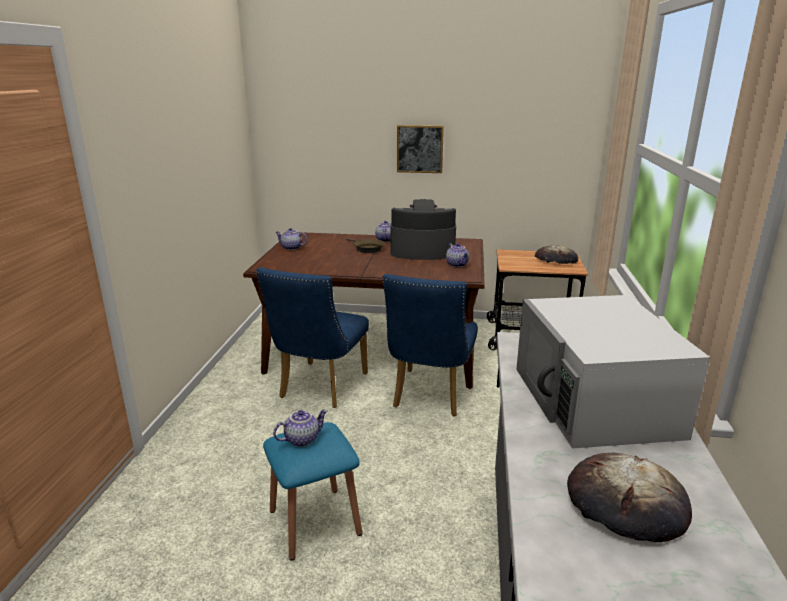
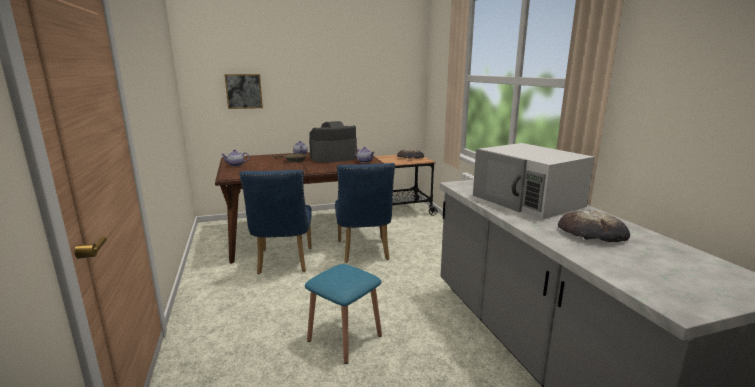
camera: 25 degrees left, 5 degrees down
(302, 439) = (336, 274): teapot -> none
(420, 149) = (313, 91): picture -> picture (244, 91)

